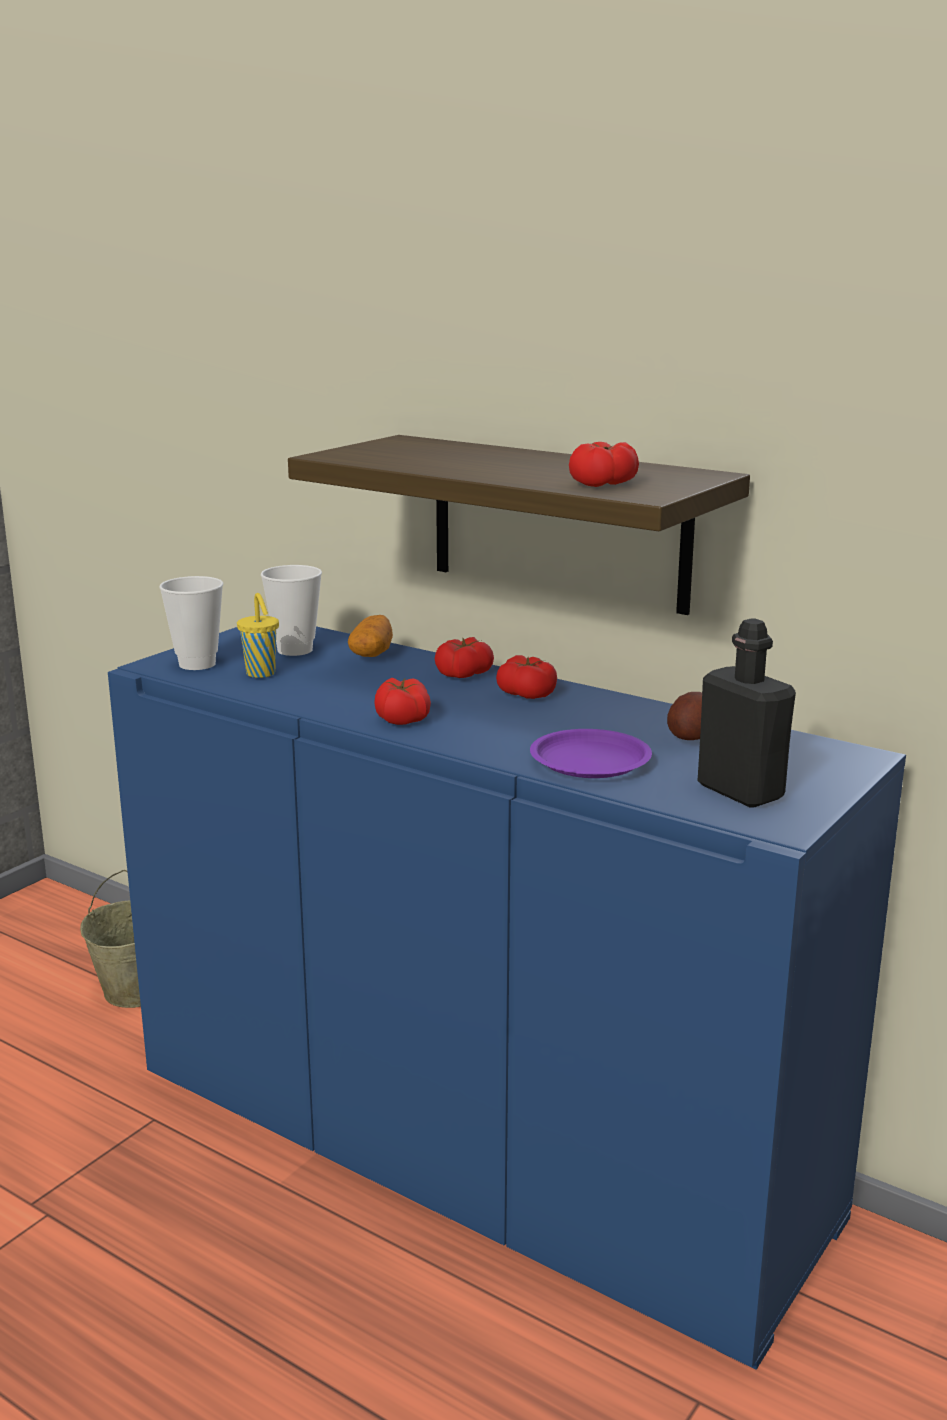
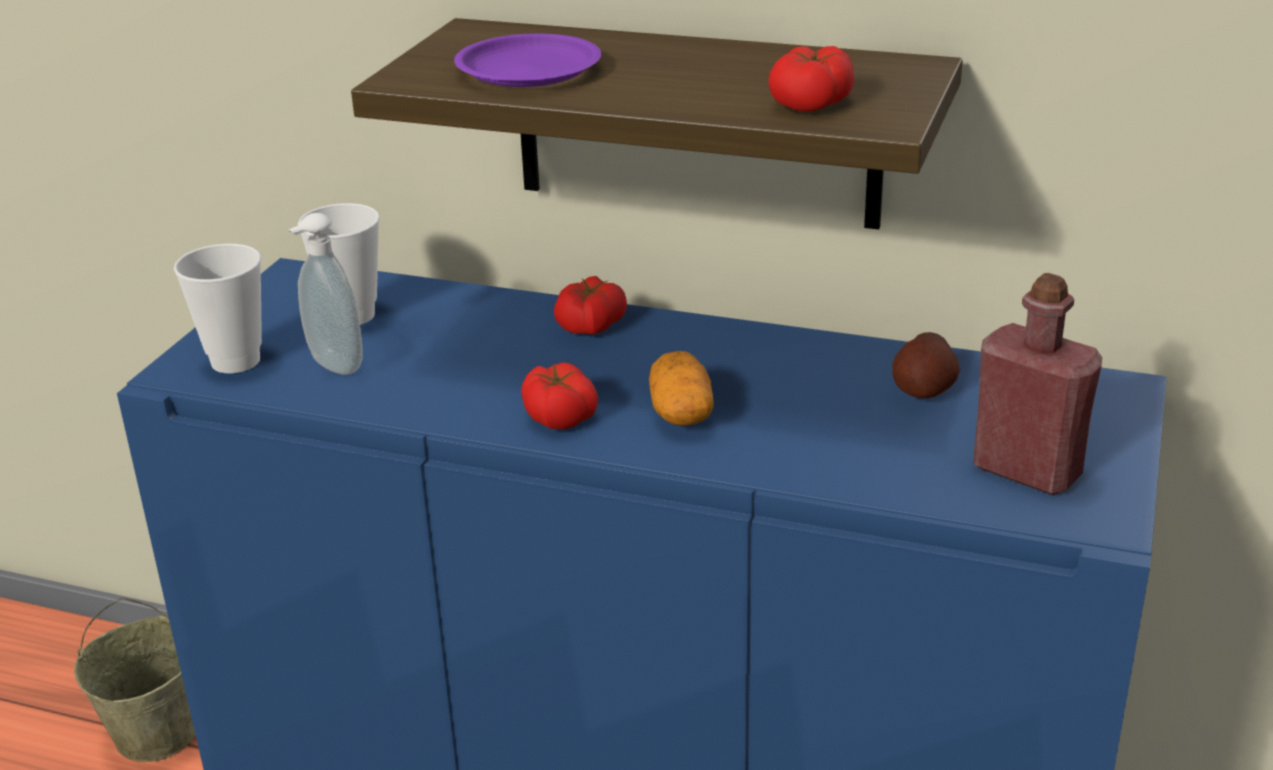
camera: 15 degrees left, 10 degrees up
(261, 674) = (332, 366): yellow cup -> soap dispenser
(371, 654) = (455, 308): potato -> potato (680, 413)
(527, 694) = (687, 347): tomato -> none
(591, 761) = (830, 451): purple plate -> purple plate (529, 70)
(740, 791) = (1026, 470): black bottle -> red bottle

